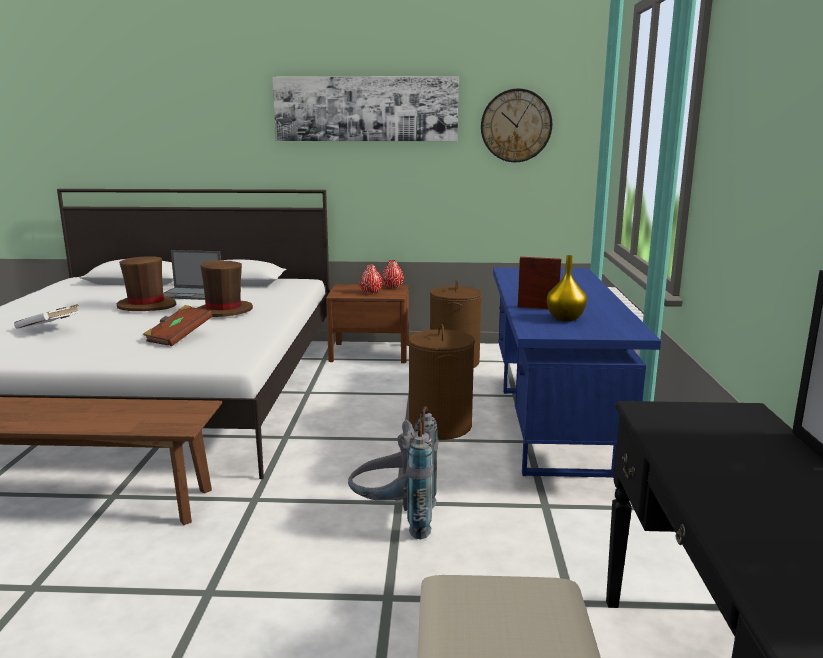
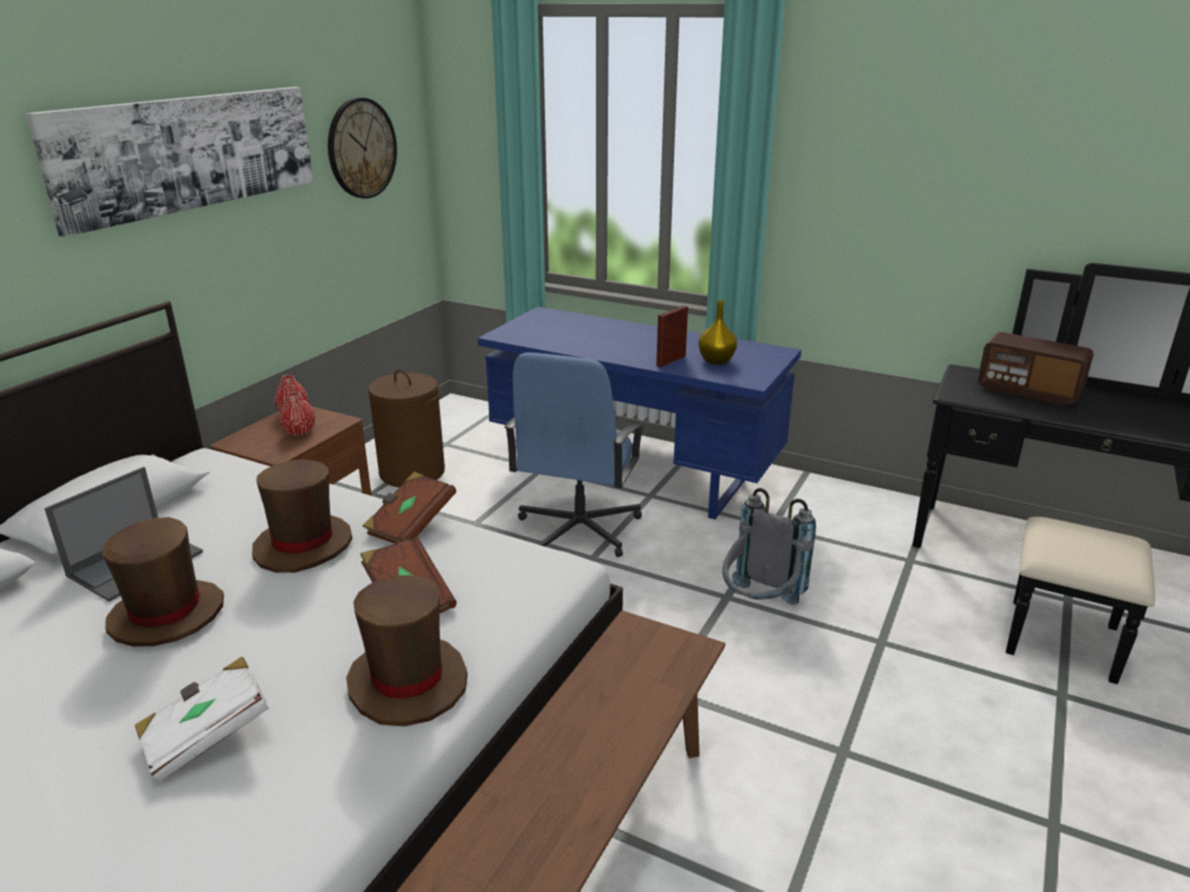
camera: 65 degrees left, 10 degrees up
(97, 351) = (408, 682): none -> brown hat
(262, 323) = (410, 524): none -> brown book
(440, 426) = (578, 530): brown laundry basket -> blue office chair
(744, 449) = (1028, 391): none -> radio

